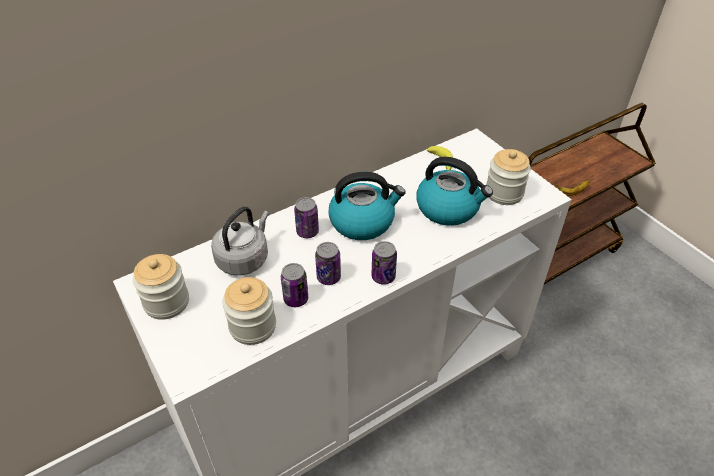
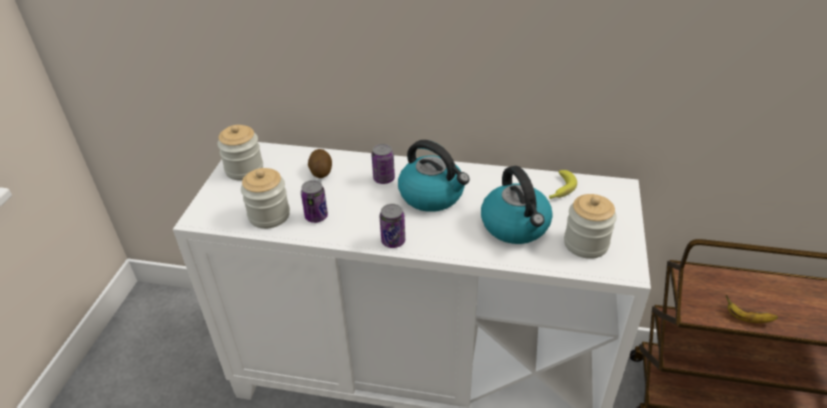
camera: 45 degrees right, 5 degrees down
(244, 258) = (321, 171): grey kettle -> potato
(328, 277) = (356, 217): can -> none

